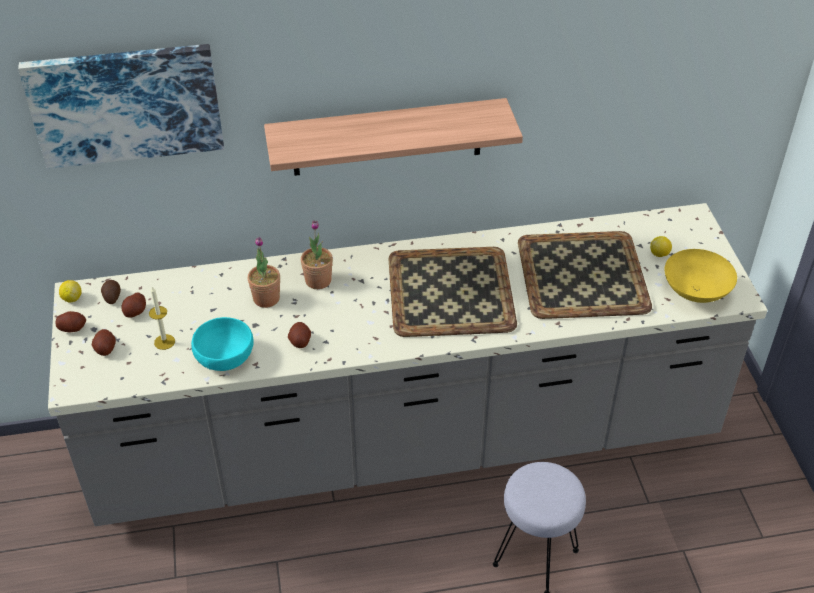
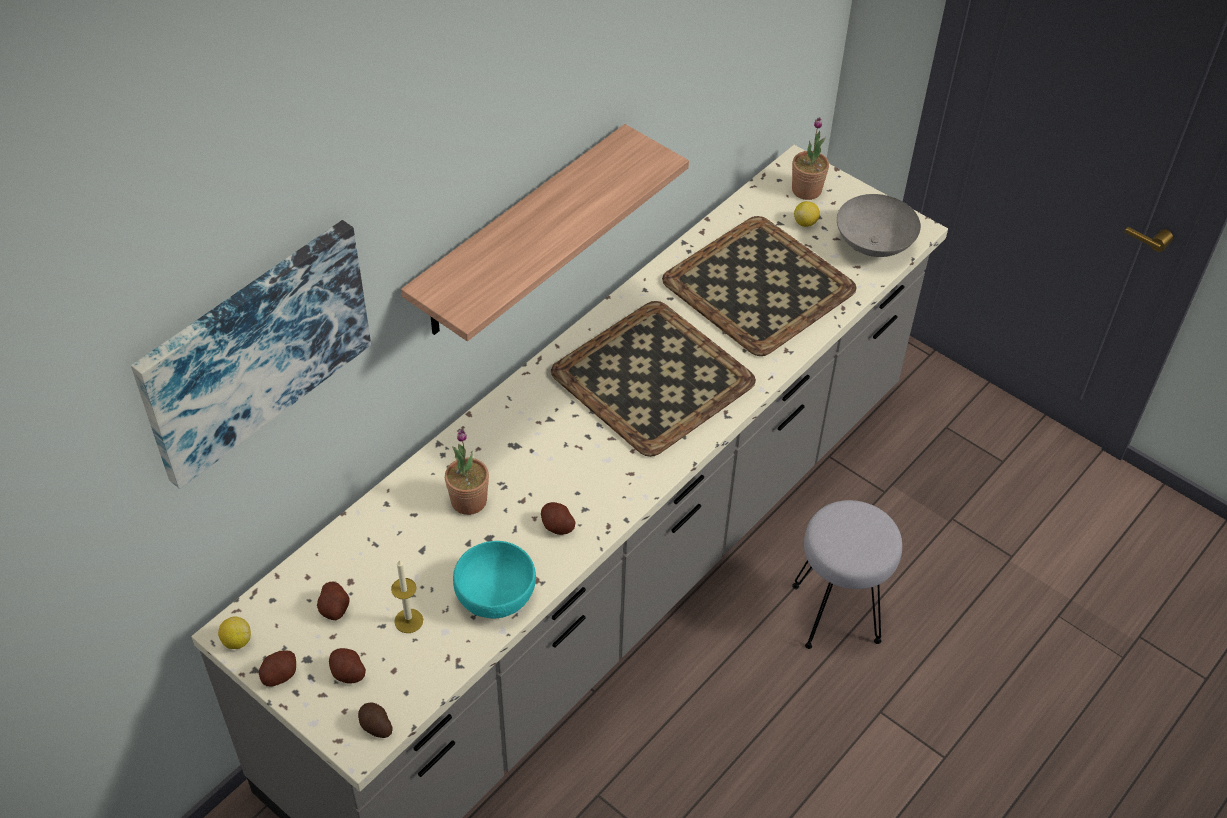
camera: 40 degrees left, 5 degrees up
(112, 297) = (285, 608): potato -> potato (375, 726)
(318, 280) = (503, 446): potted plant -> potted plant (806, 190)
(694, 292) = (873, 246): yellow bowl -> grey bowl

